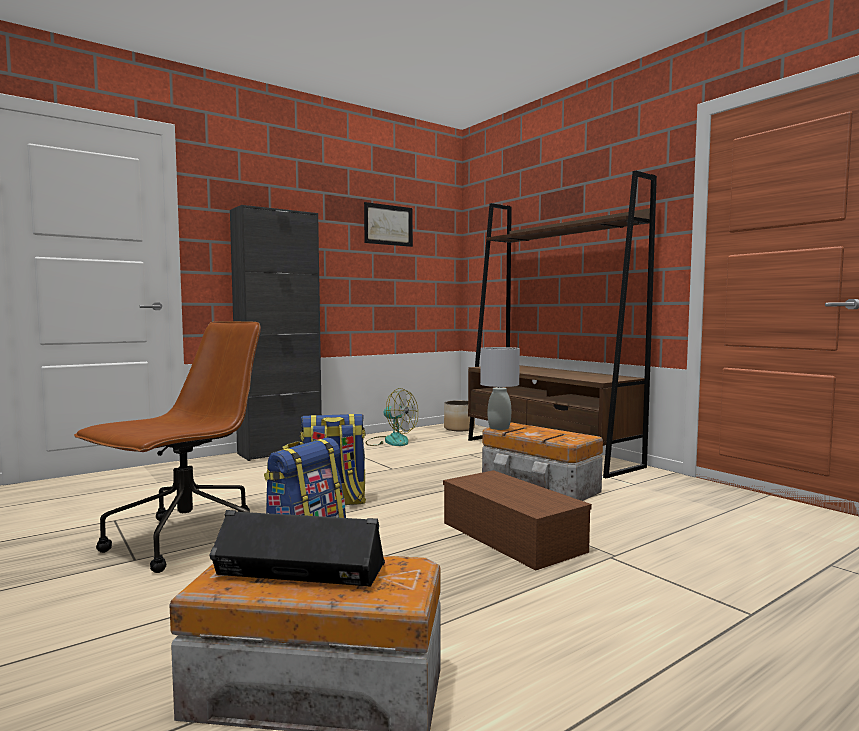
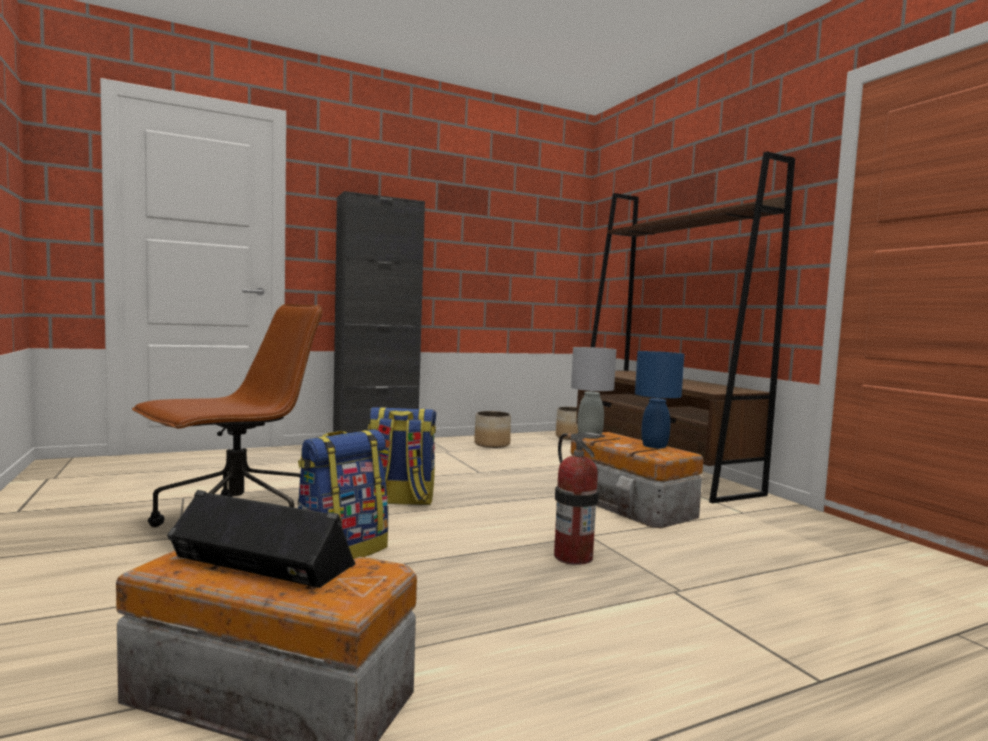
camera: 10 degrees right, 0 degrees up
(388, 225) = (506, 216): picture -> none
(390, 441) = (492, 444): fan -> planter
(514, 537) = (573, 556): brown storage box -> fire extinguisher
(559, 432) = (654, 446): none -> blue table lamp

